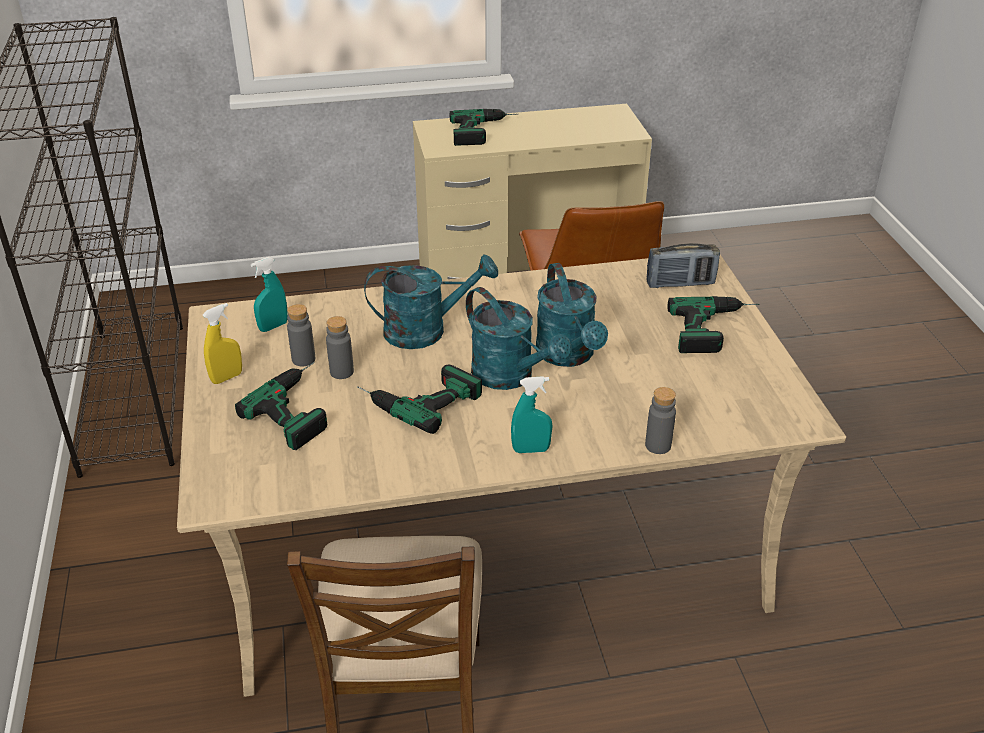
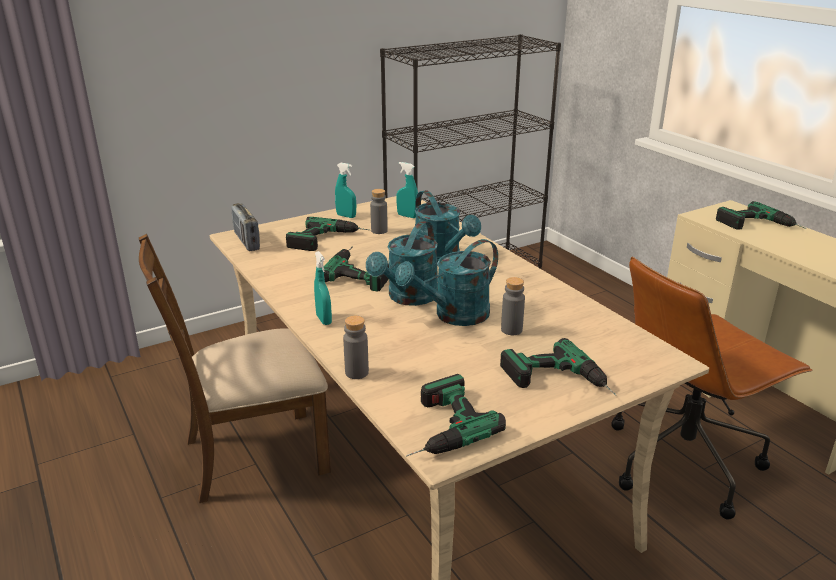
camera: 70 degrees right, 10 degrees down
(227, 377) = (346, 216): yellow spray bottle -> turquoise spray bottle
(341, 372) = (373, 243): grey bottle -> grey bottle (511, 330)
(680, 283) = (619, 352): radio -> radio (247, 241)
(768, 414) = (437, 427): none -> power drill

